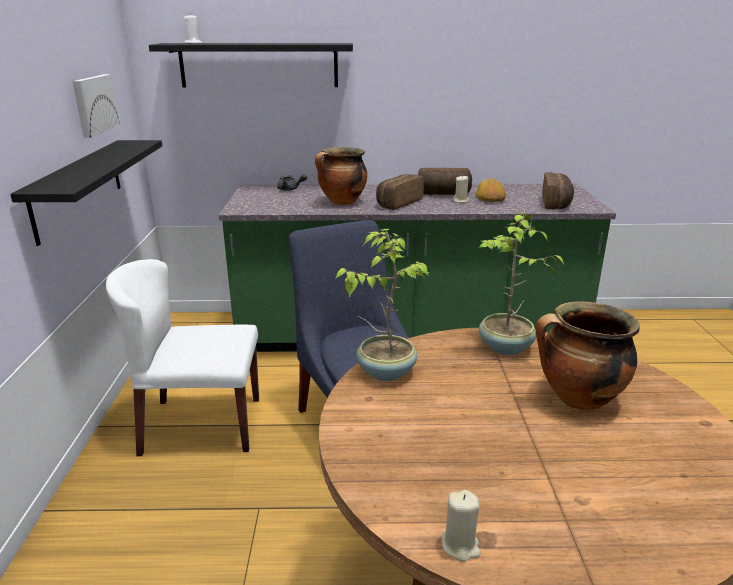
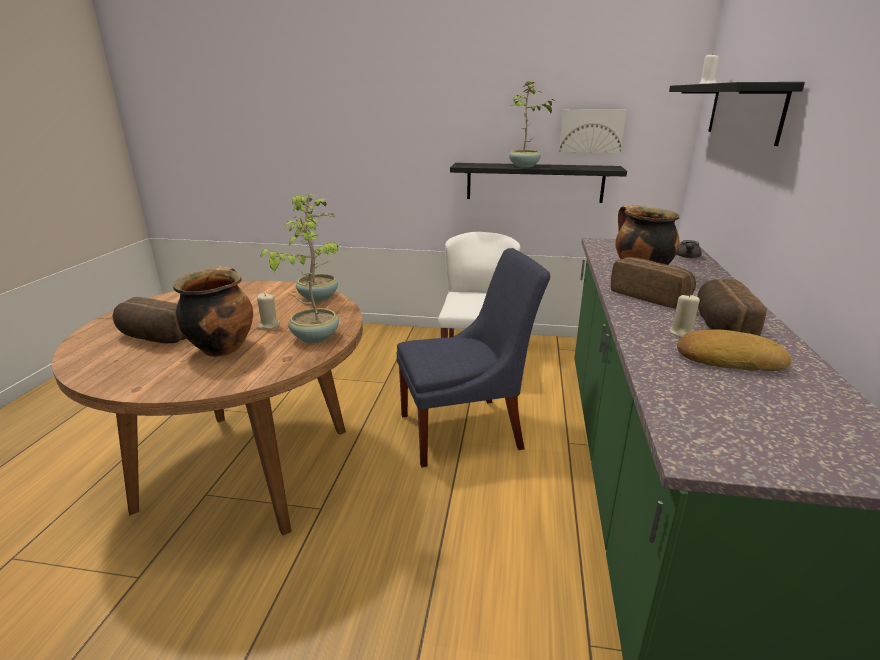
camera: 100 degrees right, 0 degrees up
(100, 165) = (524, 166): none -> potted plant
(460, 545) = (166, 298): beige candle -> beige candle (269, 325)
(557, 203) = (713, 416): bread -> bread (153, 338)

